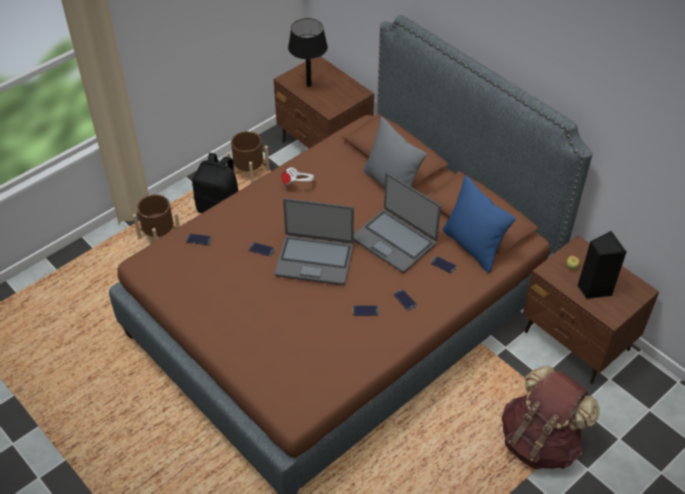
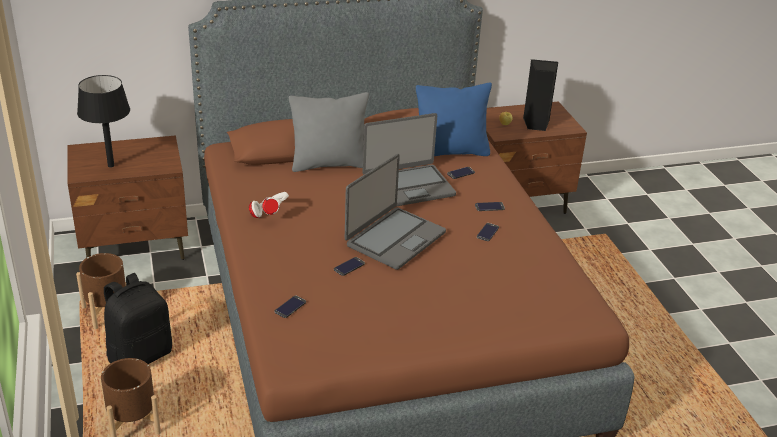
camera: 65 degrees left, 15 degrees down
(540, 442) = (610, 261): brown backpack -> none

